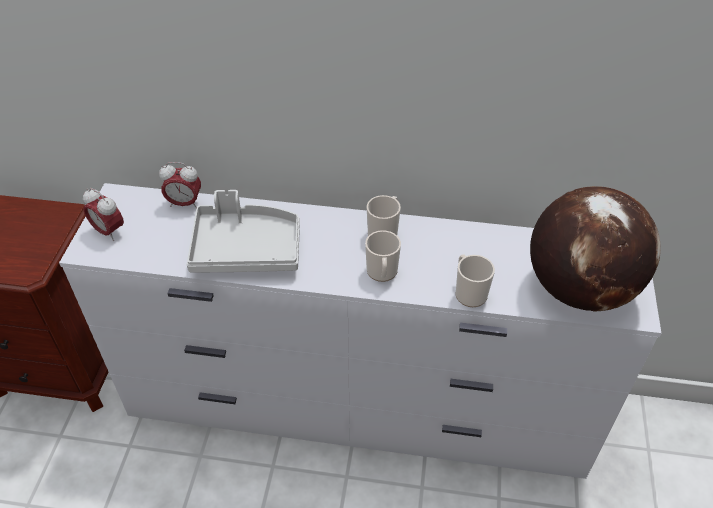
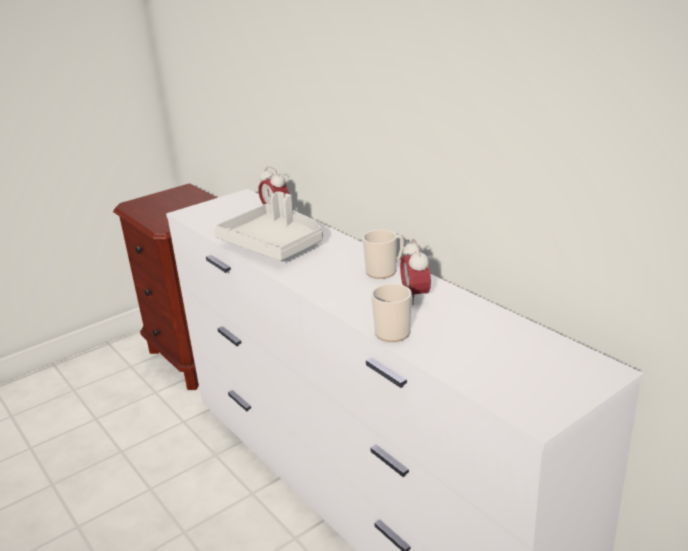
camera: 45 degrees right, 20 degrees down
(109, 231) = (212, 209): alarm clock -> alarm clock (415, 296)
(382, 273) = (343, 291): mug -> none
(579, 288) = (503, 372): globe -> none

